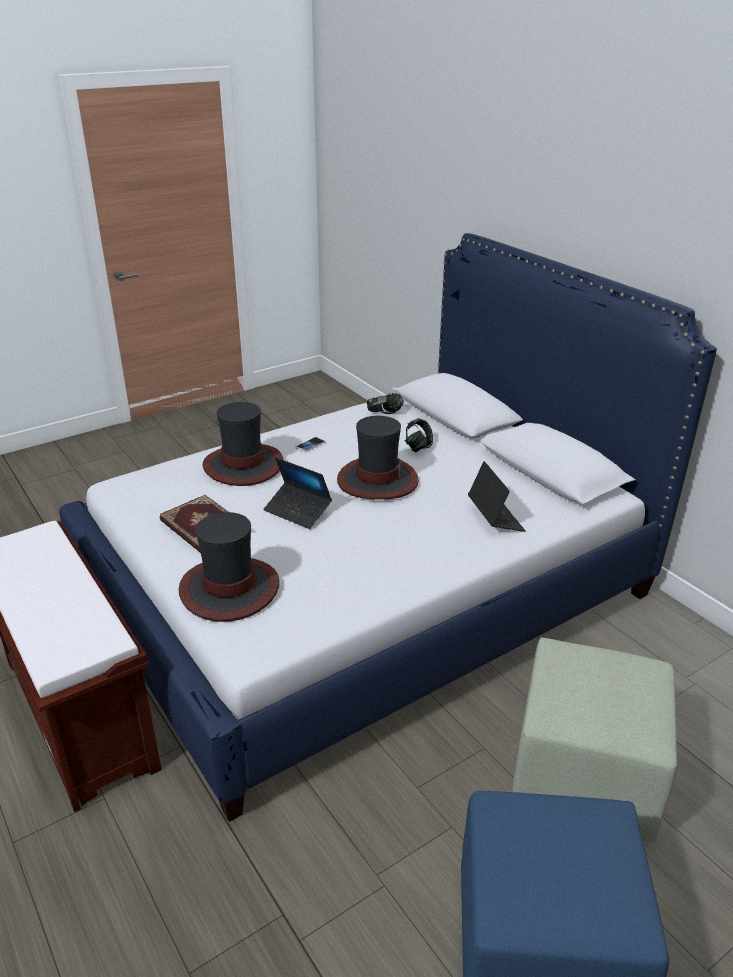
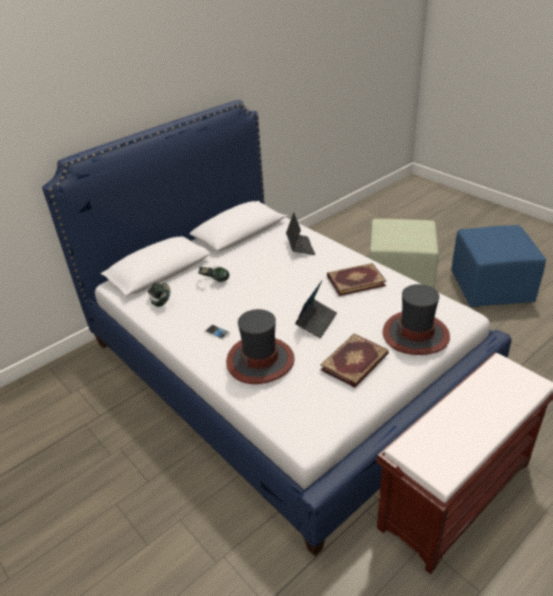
camera: 95 degrees left, 5 degrees up
(377, 480) = (267, 293): hat -> none
(384, 557) = (355, 280): none -> book
(495, 518) = (300, 247): laptop -> laptop turned 105 degrees clockwise

